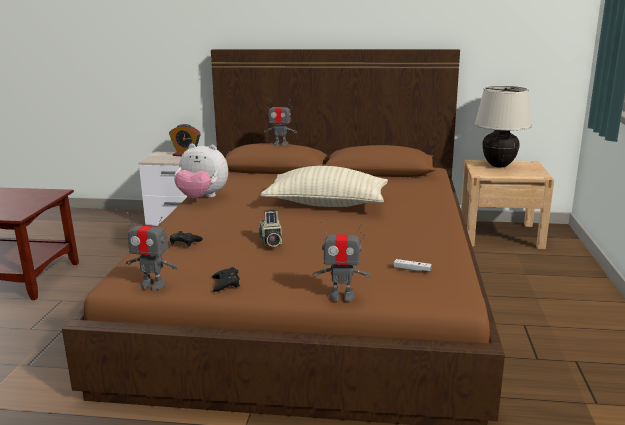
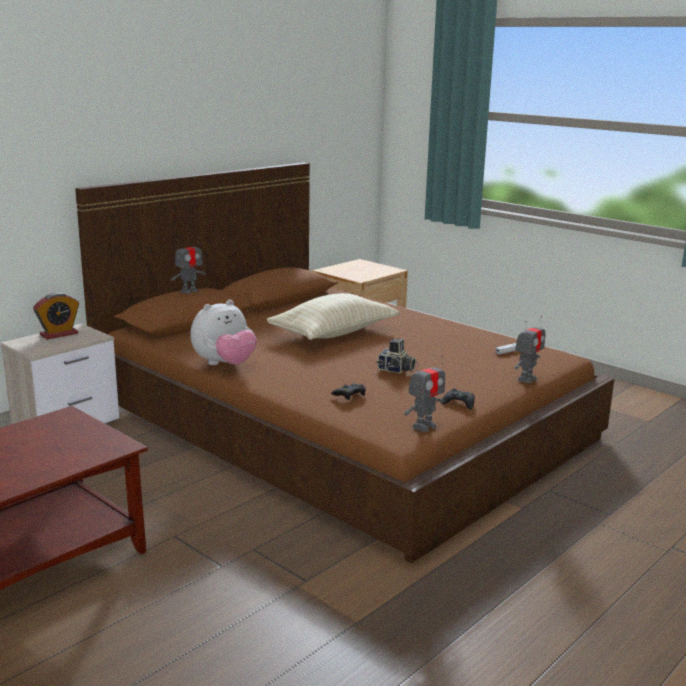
camera: 55 degrees left, 0 degrees up
(498, 165) = (349, 269): beige table lamp -> none

